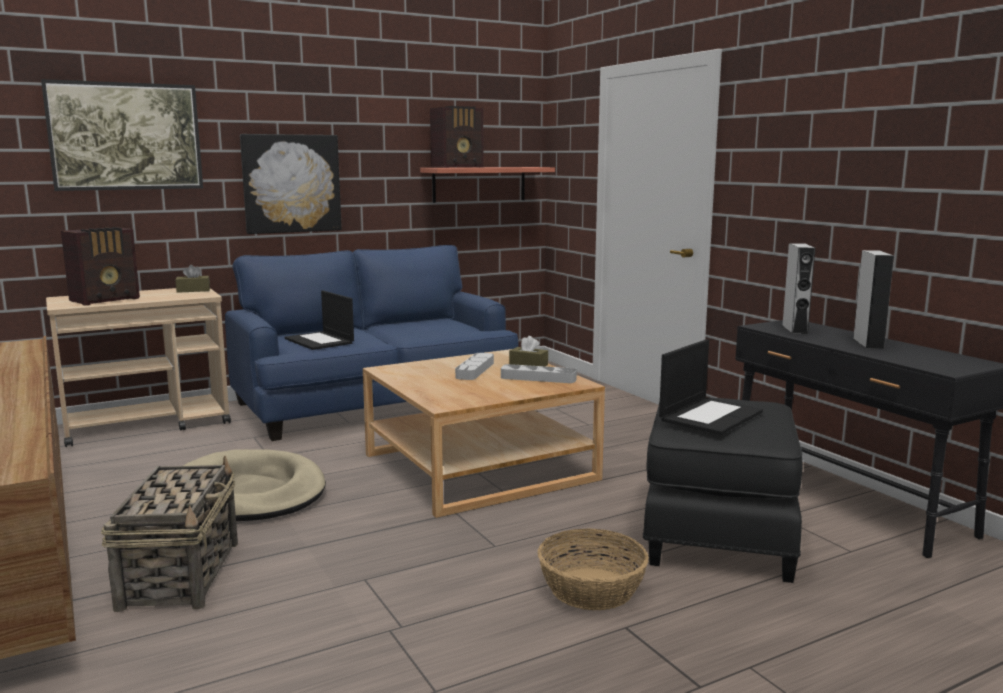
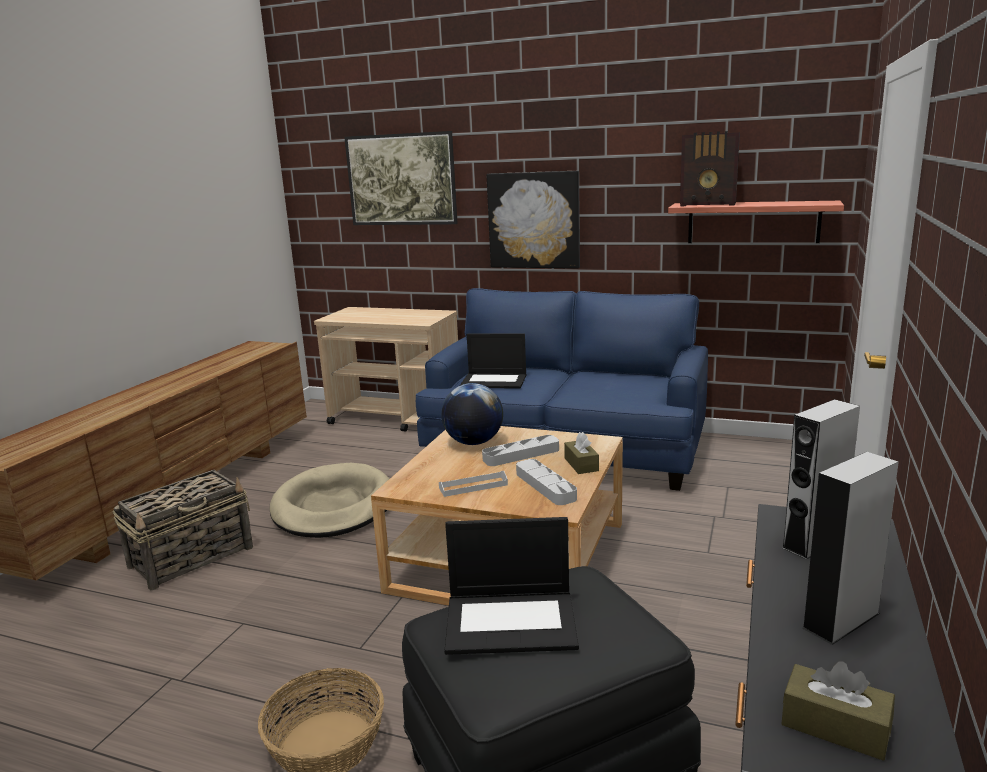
camera: 50 degrees right, 5 degrees up
(106, 300) = (364, 316): radio -> none
(193, 290) = (433, 315): brown tissue box -> brown tissue box (835, 726)
(320, 341) = (494, 381): laptop -> laptop turned 90 degrees counterclockwise
(419, 373) = (474, 442): none -> globe
(494, 390) = (473, 486): none -> white tray

